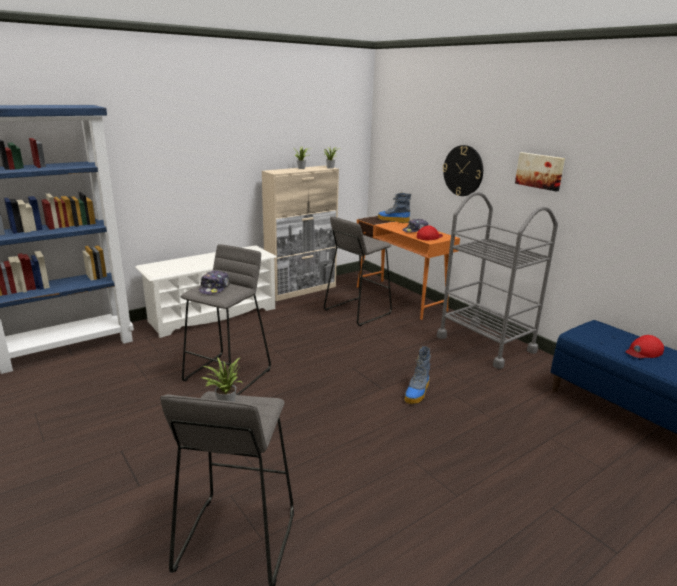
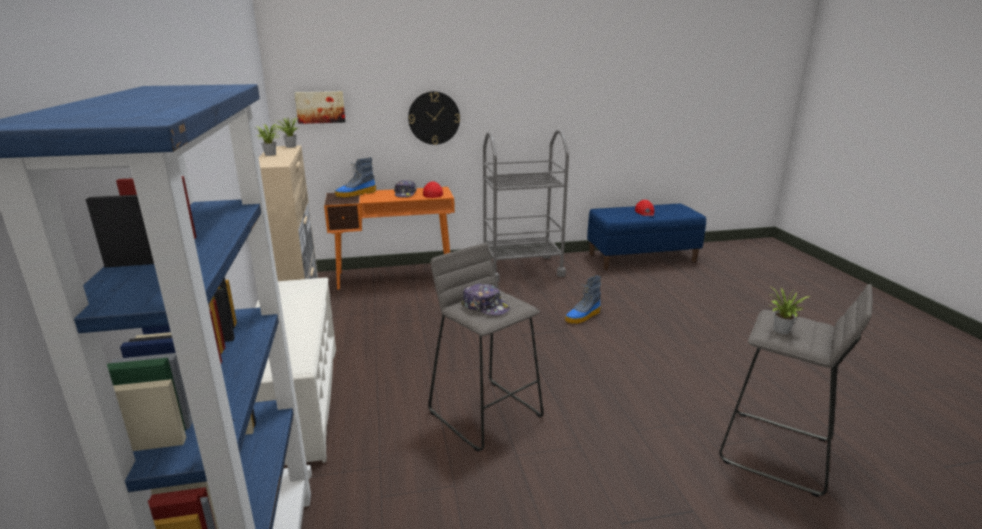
camera: 65 degrees left, 0 degrees up
(357, 311) = (401, 304): grey stool -> none
(417, 392) = (583, 316): boot -> boot turned 90 degrees clockwise
(540, 171) = (520, 103): picture -> picture (320, 107)

